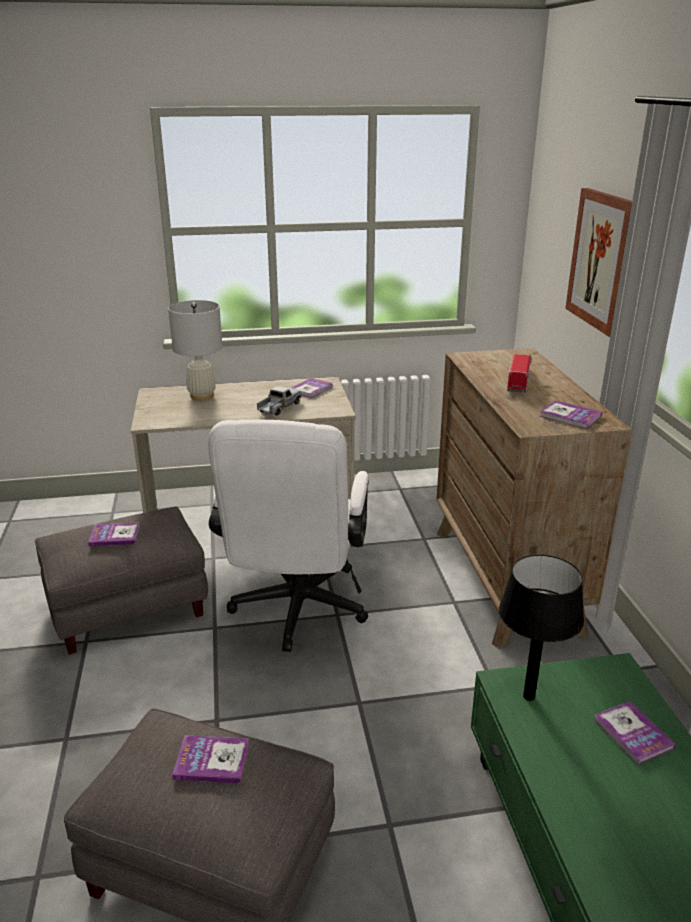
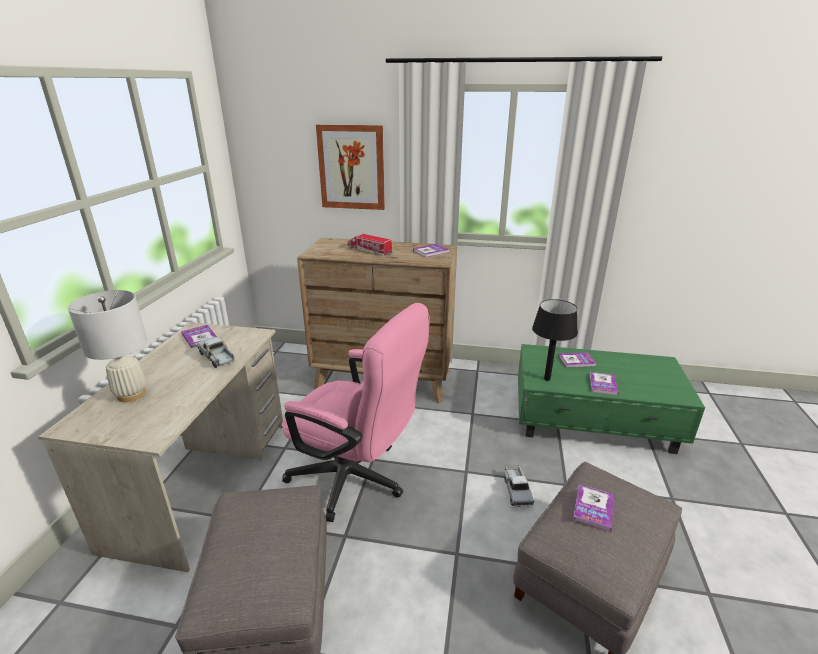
camera: 70 degrees left, 0 degrees up
(115, 536) = (260, 540): book -> book (603, 384)
(296, 612) = (357, 480): white office chair -> pink office chair
(347, 763) = (516, 490): none -> toy truck

